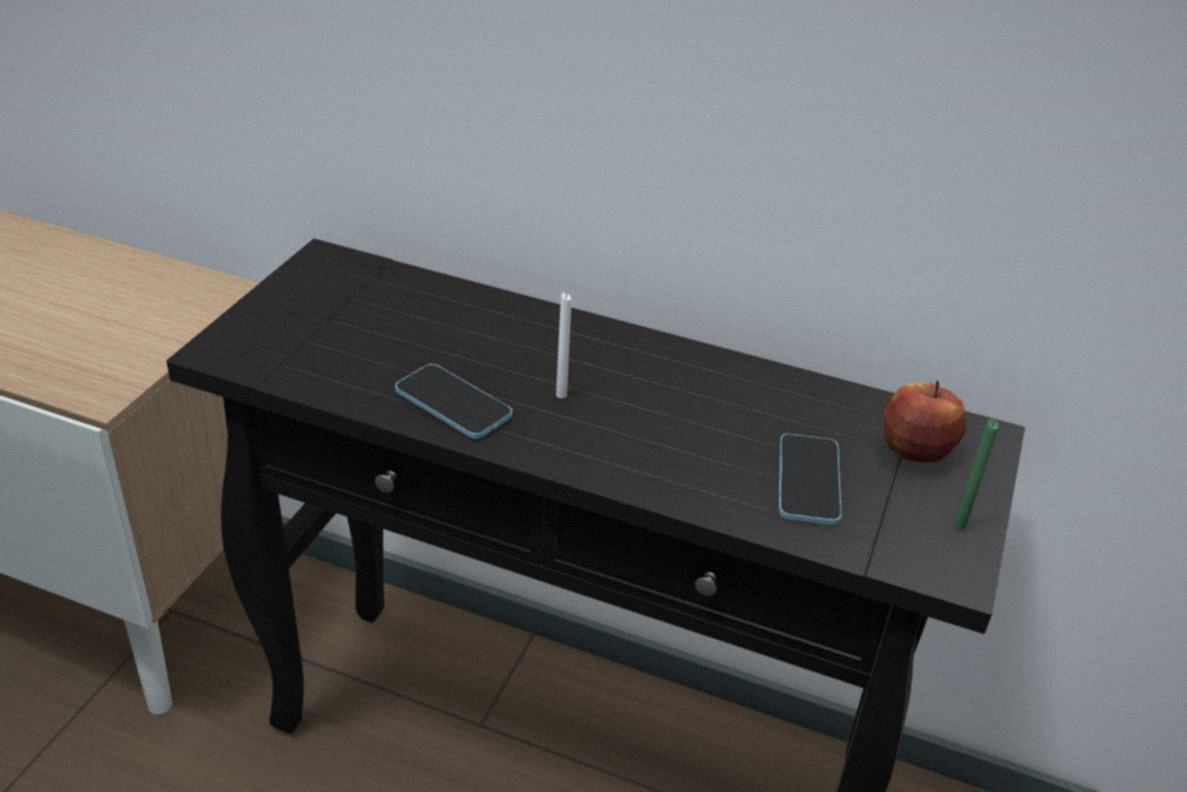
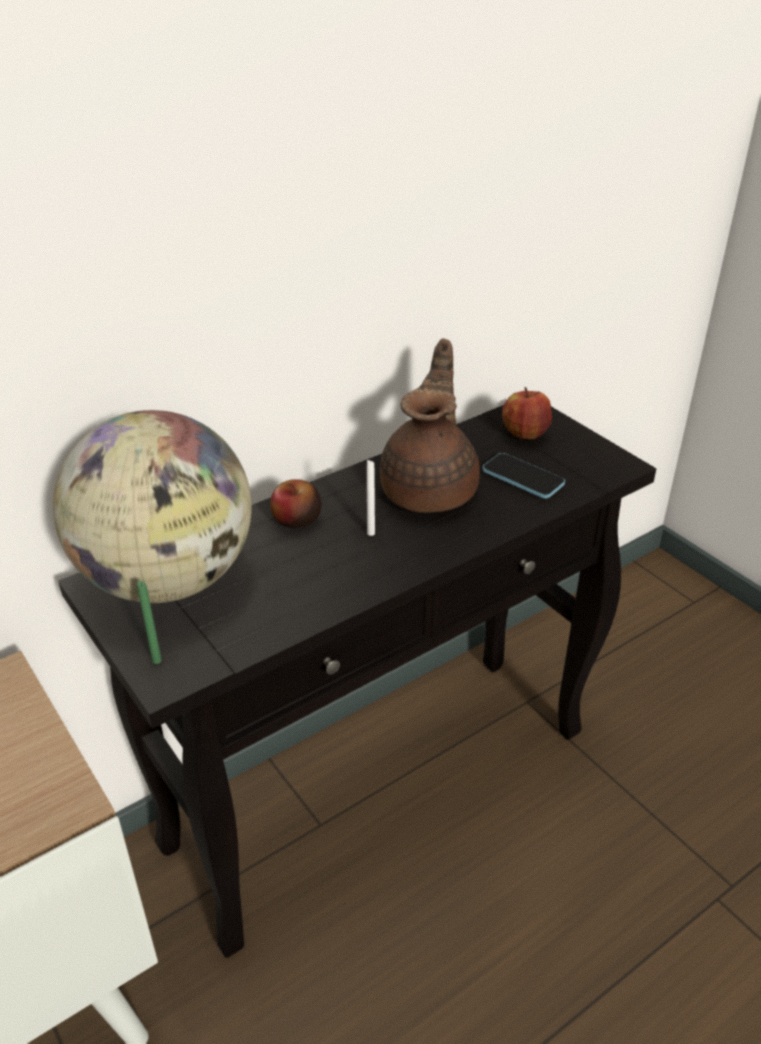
camera: 55 degrees left, 0 degrees up
(362, 295) = (168, 580): none -> globe
(453, 404) = (340, 582): phone -> none
(534, 335) = (296, 520): none -> apple
(695, 411) = (431, 489): none -> brown teapot
(959, 526) = (591, 447): green candle -> green candle (156, 660)

